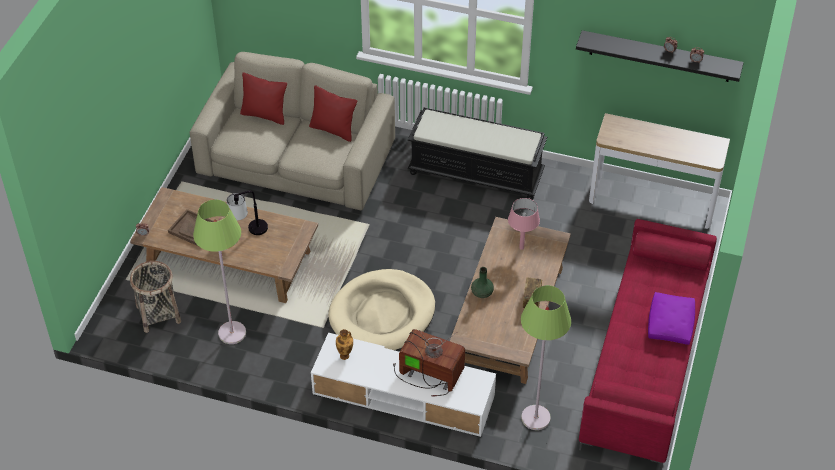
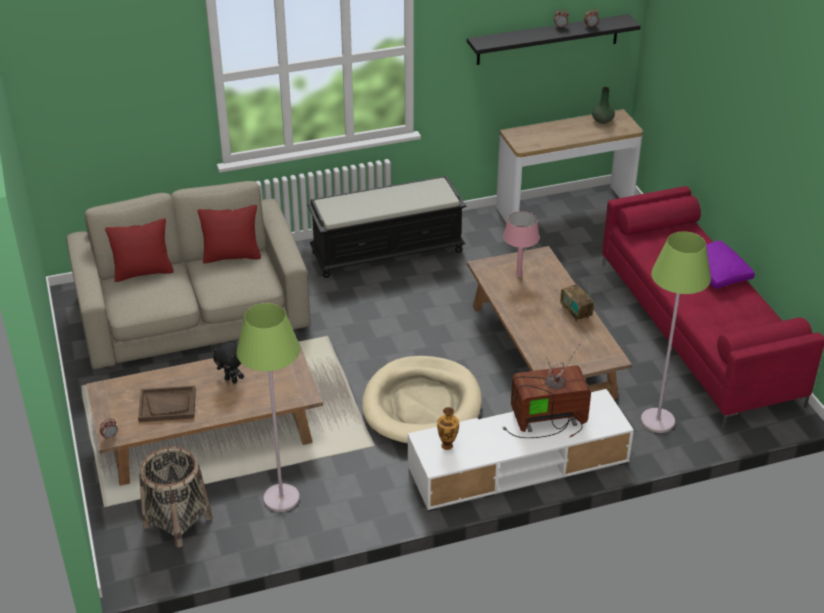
camera: 35 degrees left, 10 degrees down
(249, 231) = (231, 380): table lamp -> black plush toy
(482, 293) = (524, 327): green vase -> green vase (602, 121)

